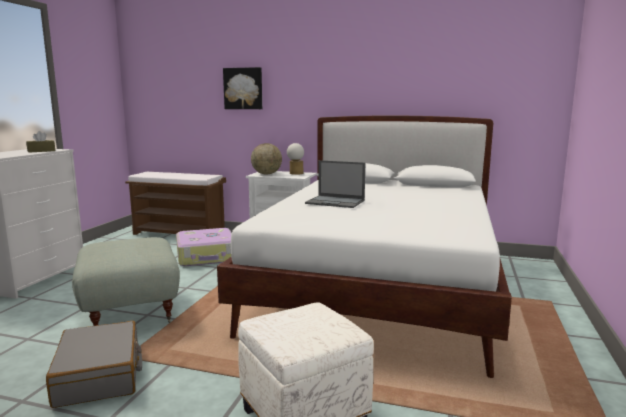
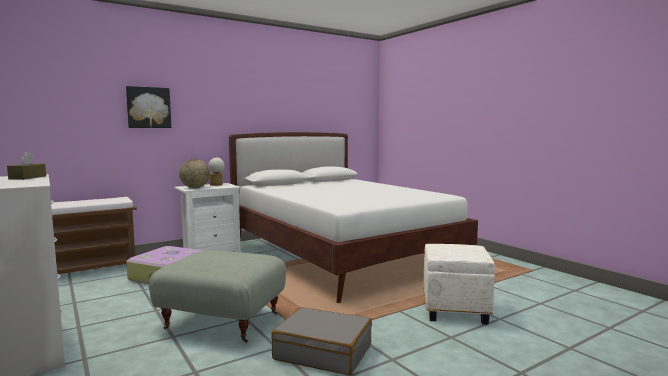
camera: 50 degrees left, 5 degrees down
(336, 202) = (333, 193): laptop -> none

